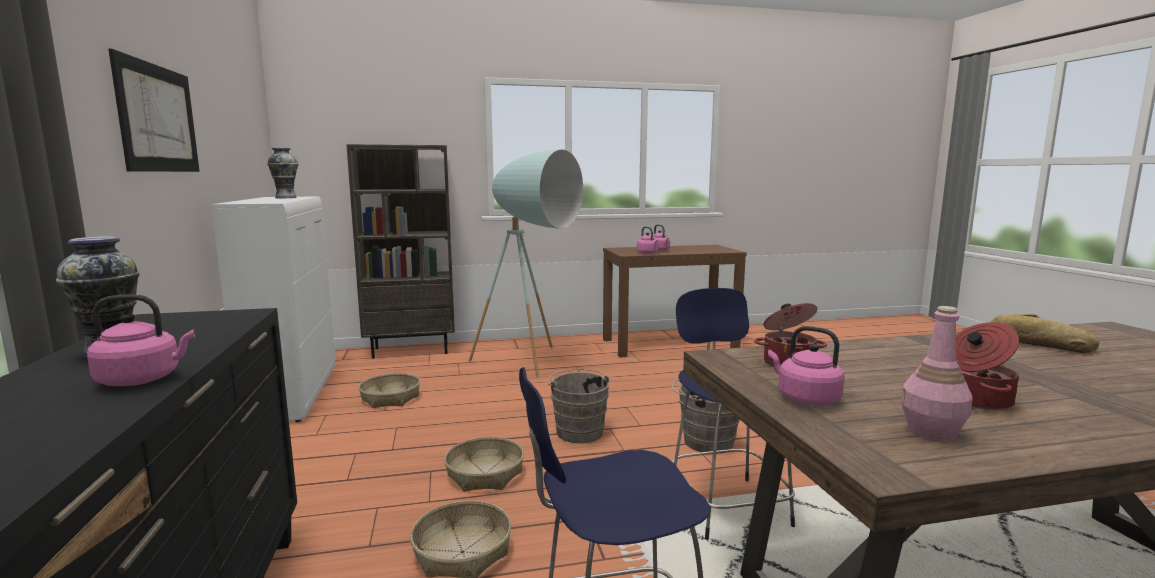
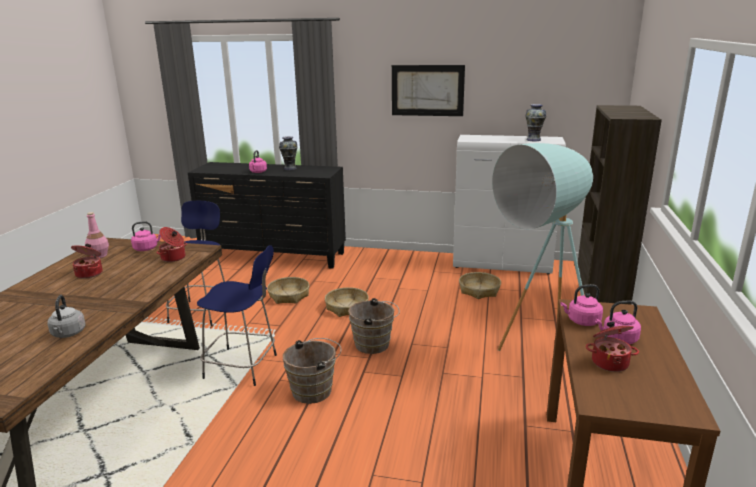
camera: 115 degrees right, 10 degrees up
(689, 250) = (609, 362): none -> cooking pot
(1036, 343) = (68, 334): bread -> grey kettle

